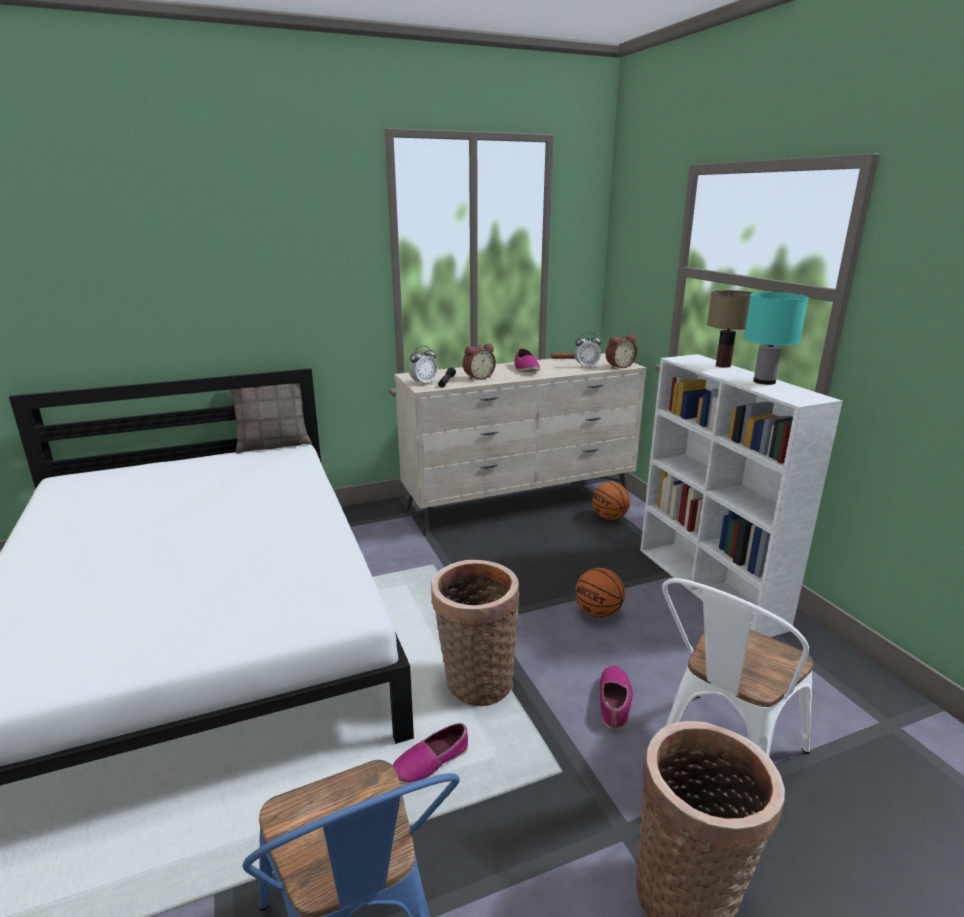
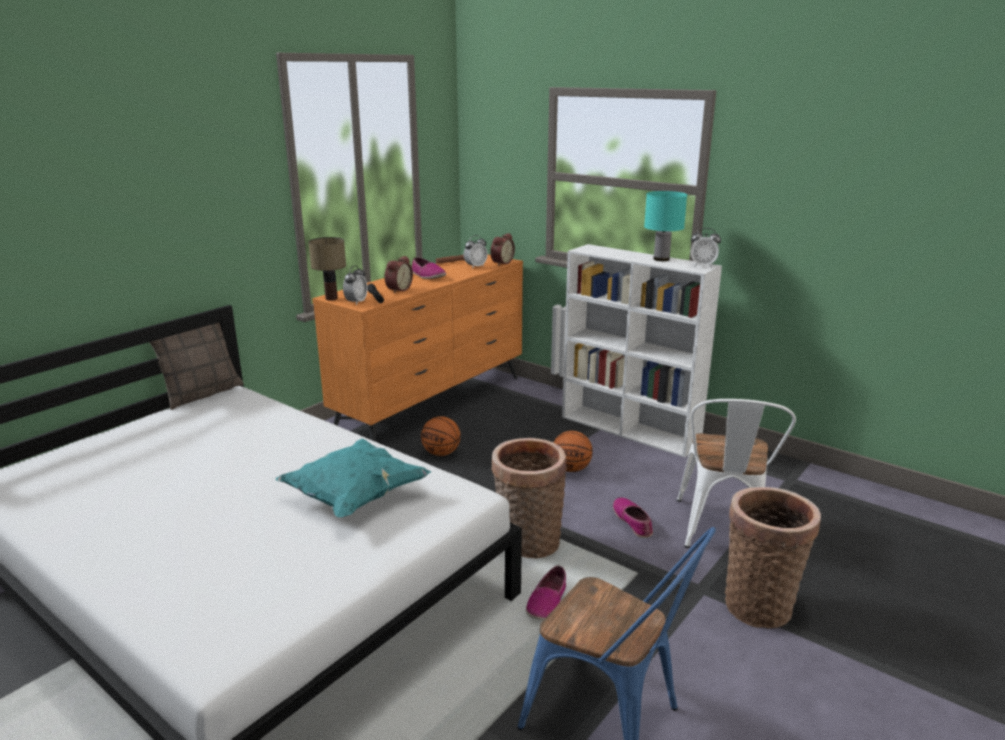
camera: 30 degrees left, 0 degrees up
(258, 576) = (355, 497): none -> turquoise pillow
(520, 502) = (433, 404): beige dresser -> orange dresser
(609, 517) = (517, 398): basketball -> basketball (441, 453)
(722, 365) = (618, 251): table lamp -> table lamp (331, 298)
(811, 397) = (703, 266): none -> alarm clock

